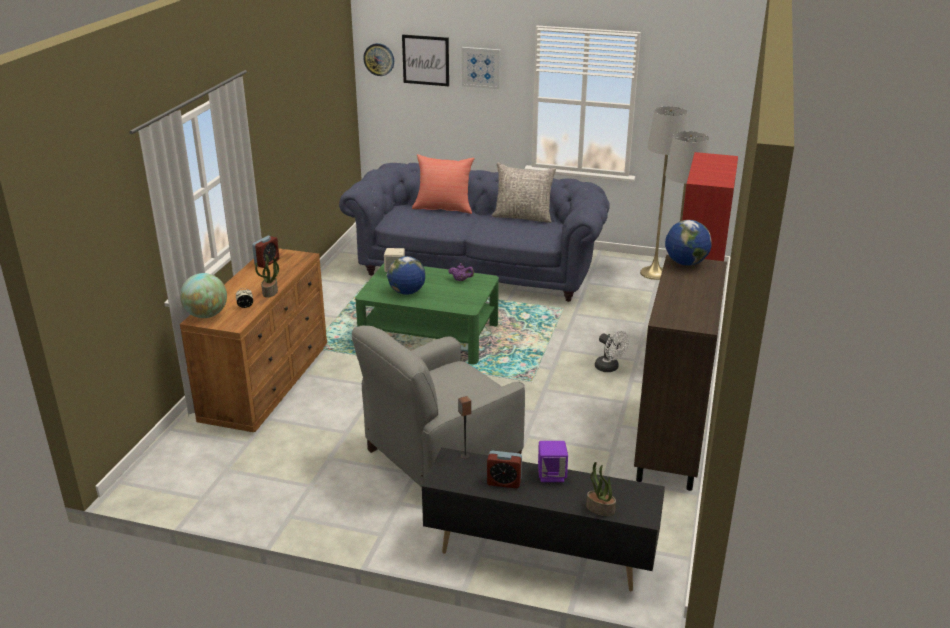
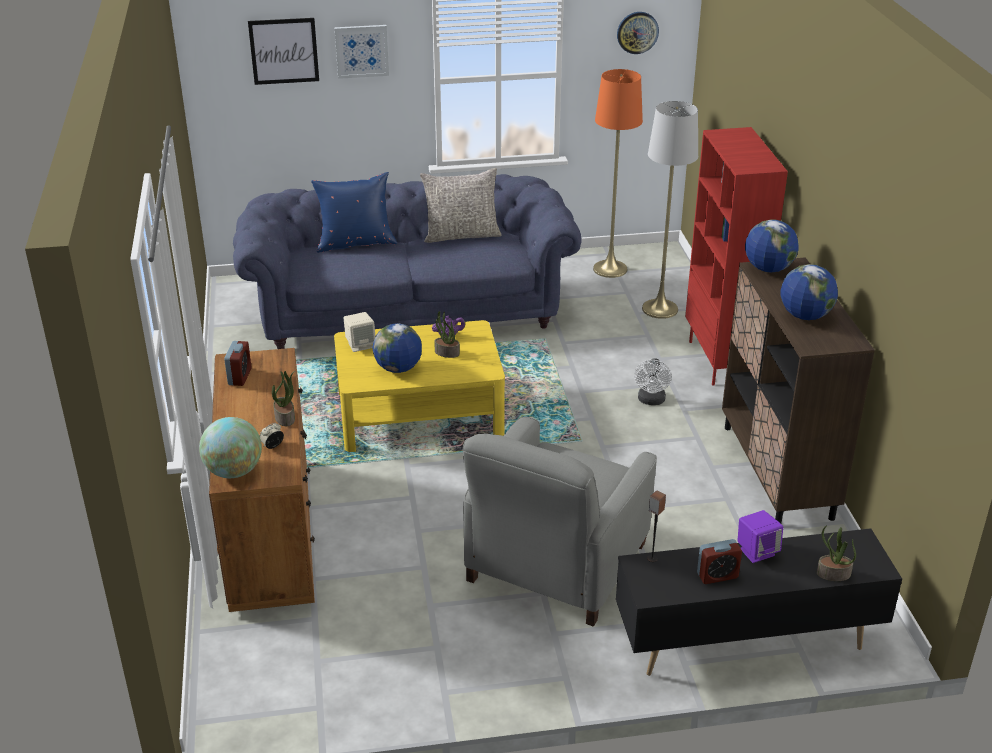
camera: 25 degrees left, 5 degrees up
(379, 59) = (216, 58): wall clock -> wall clock (637, 32)
(429, 335) = (420, 413): green coffee table -> yellow coffee table
(443, 208) = (355, 243): red pillow -> blue pillow
(449, 290) = (446, 353): none -> potted plant
(609, 368) = (651, 401): white fan -> white fan turned 75 degrees clockwise
(654, 273) = (610, 269): grey floor lamp -> orange floor lamp
(681, 300) = (805, 316): none -> globe

